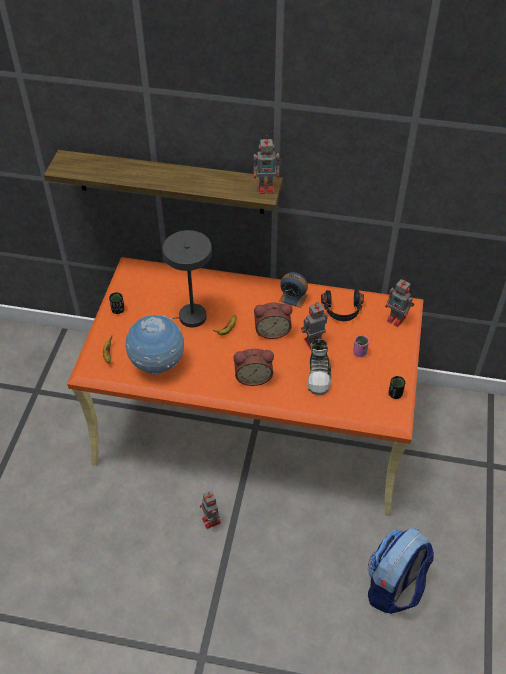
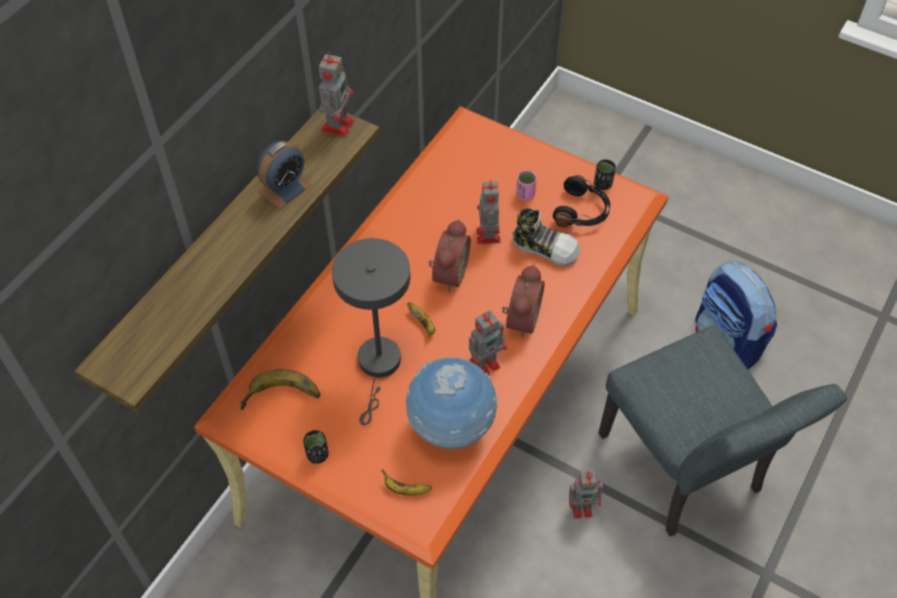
camera: 70 degrees left, 5 degrees up
(148, 283) = (282, 399): none -> banana
(264, 582) = (686, 472): none -> grey chair
(293, 298) = (399, 232): alarm clock -> alarm clock (284, 188)
(342, 311) = (447, 188): black headphones -> black headphones (582, 212)
(397, 319) = (487, 140): toy robot -> toy robot (486, 363)

